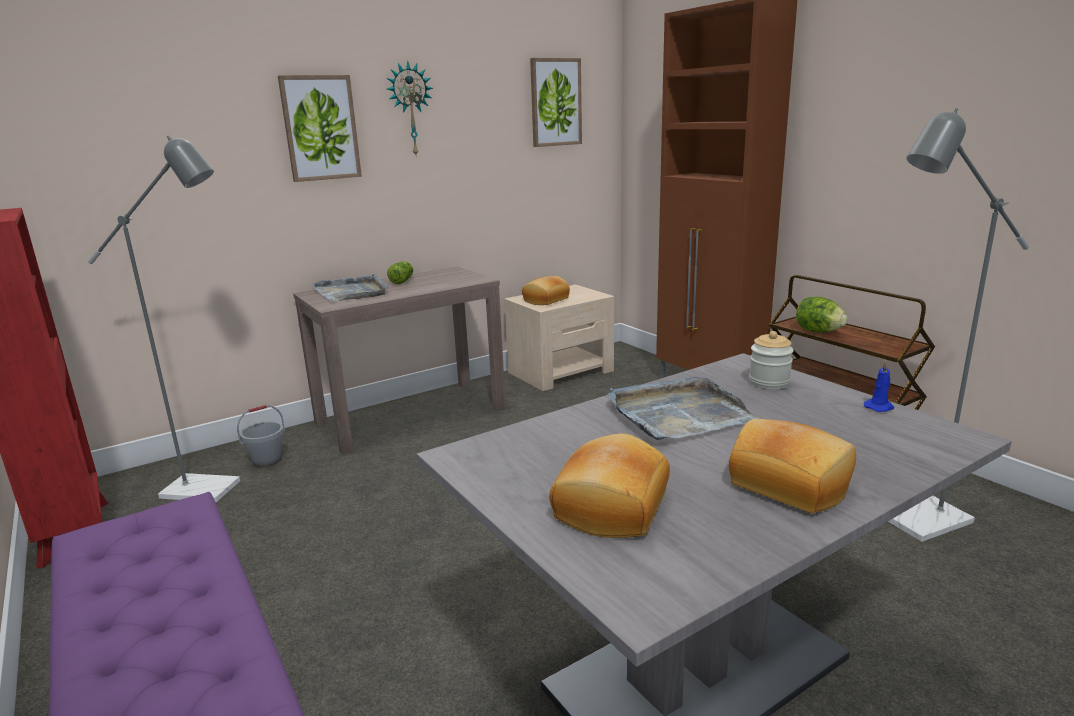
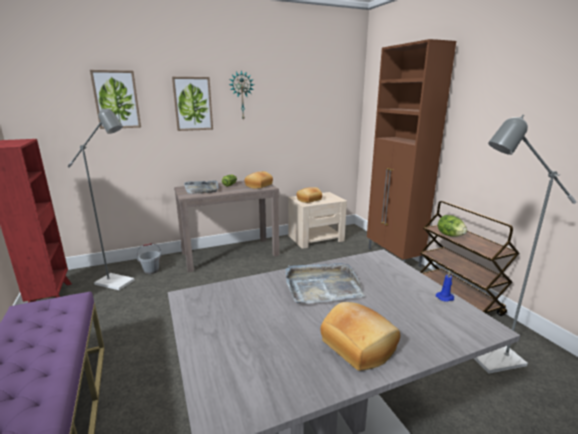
camera: 10 degrees right, 0 degrees up
(555, 102) = (324, 94): picture -> picture (116, 99)
(608, 506) = (244, 344): bread -> bread (258, 185)
(769, 382) = (387, 271): jar -> none

